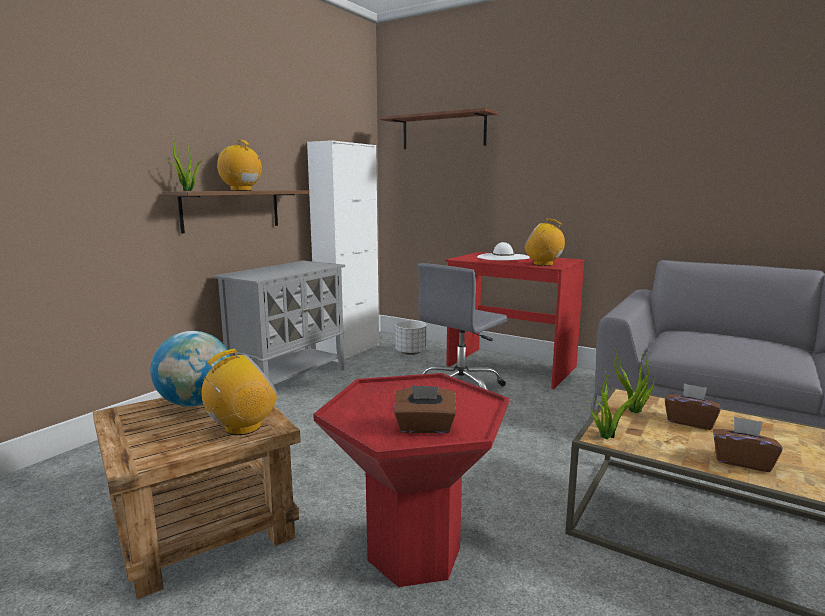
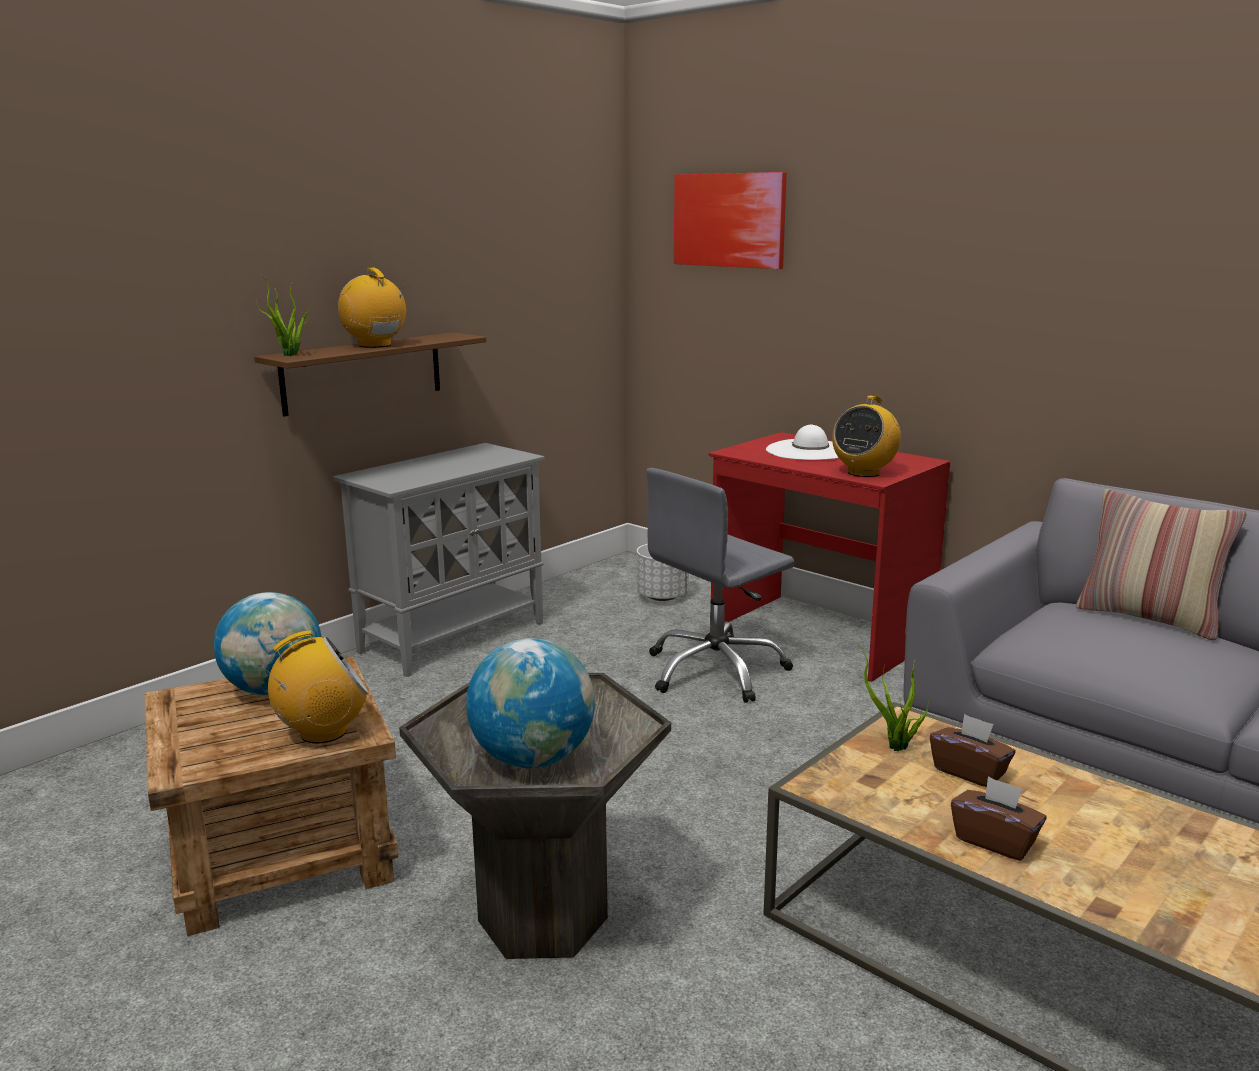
camera: 10 degrees right, 5 degrees up
(348, 351) = (562, 588): white cabinet -> none
(414, 553) = (542, 919): red side table -> grey side table
(425, 427) = (533, 759): brown tissue box -> globe
(443, 131) = (729, 220): brown shelf -> picture
(543, 264) = (864, 472): radio -> radio turned 90 degrees counterclockwise
(608, 435) = (827, 783): potted plant -> none
(728, 334) = (1148, 618): none -> pillow

